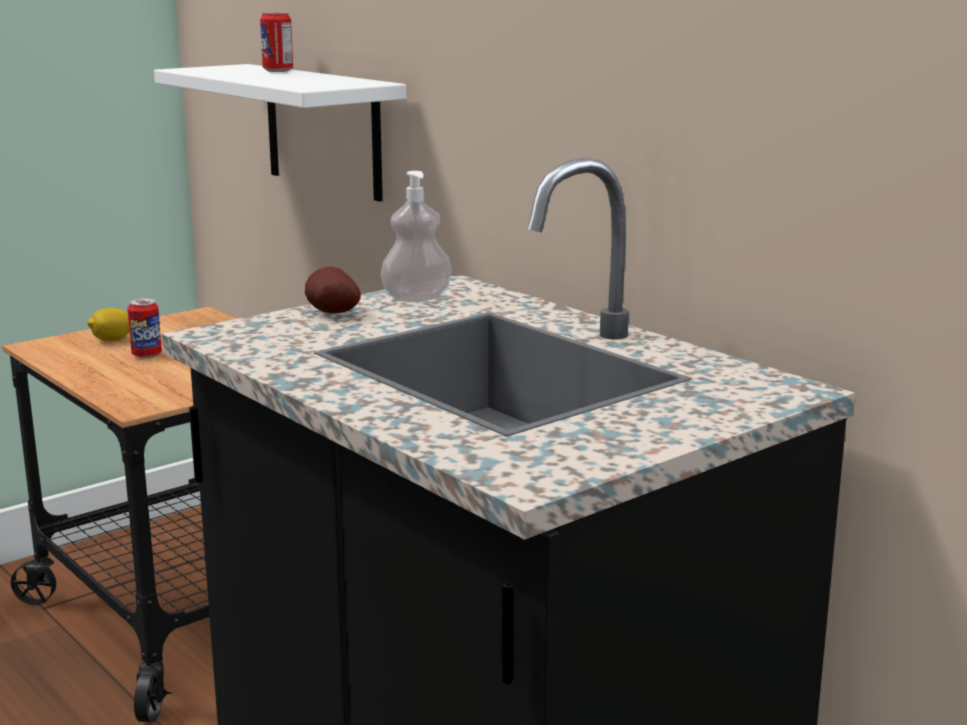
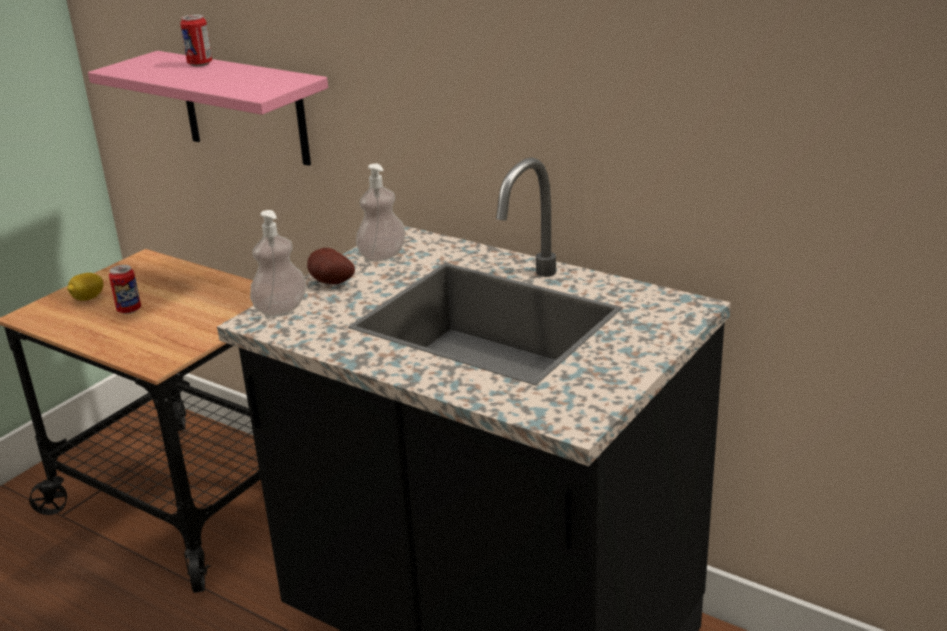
camera: 15 degrees left, 10 degrees up
(250, 328) = (281, 309): none -> soap dispenser
(323, 130) = (244, 108): white shelf -> pink shelf

